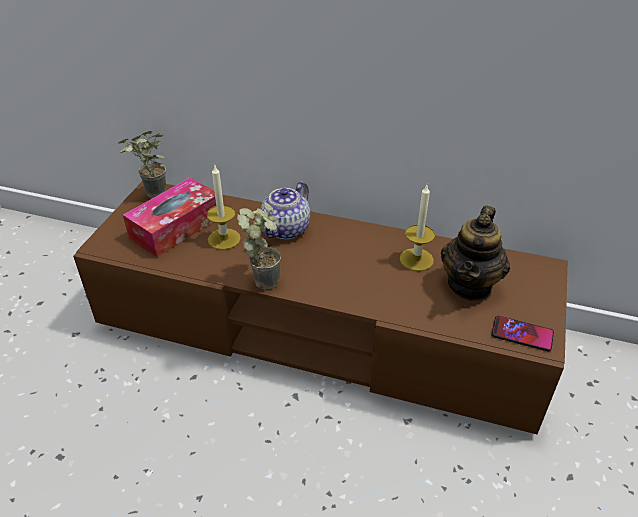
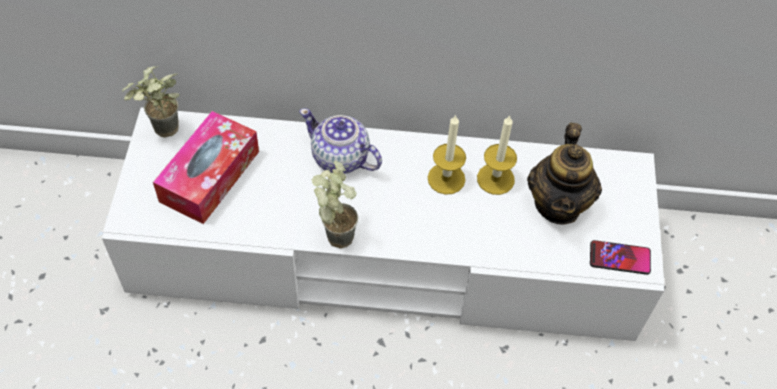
camera: 15 degrees left, 15 degrees up
(224, 239) = (272, 185): candle -> candle (446, 178)
(286, 229) = (340, 158): teapot -> teapot turned 105 degrees clockwise
(319, 329) = (385, 254): brown tv stand -> white tv stand

